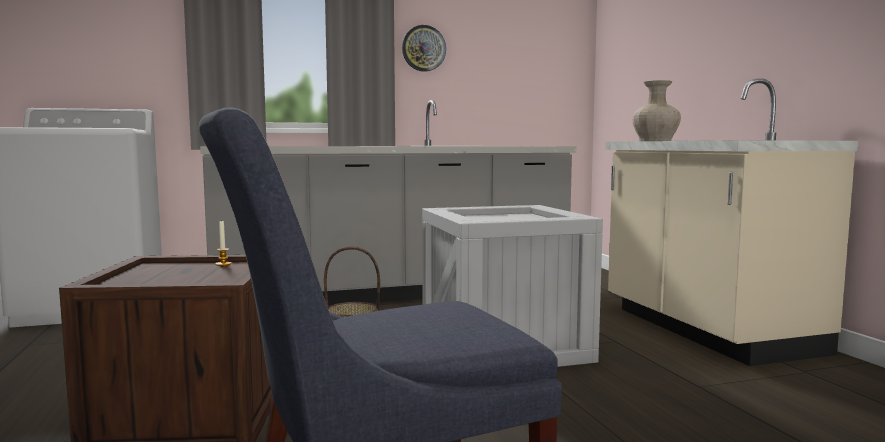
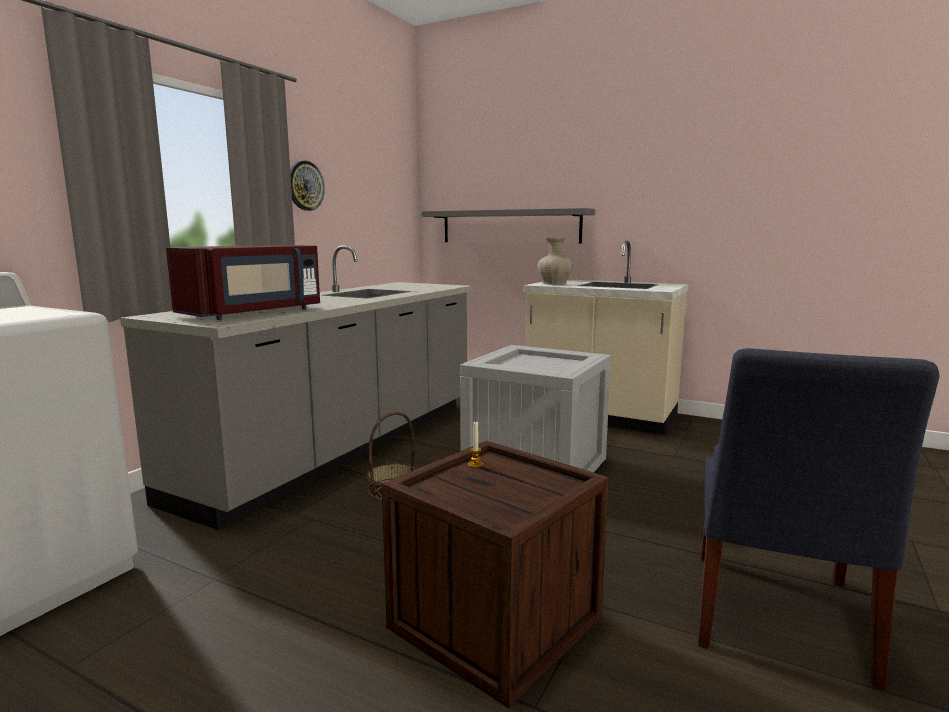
camera: 45 degrees left, 5 degrees up
(275, 145) = (255, 313): none -> red microwave
(664, 79) = (509, 226): none -> grey shelf

